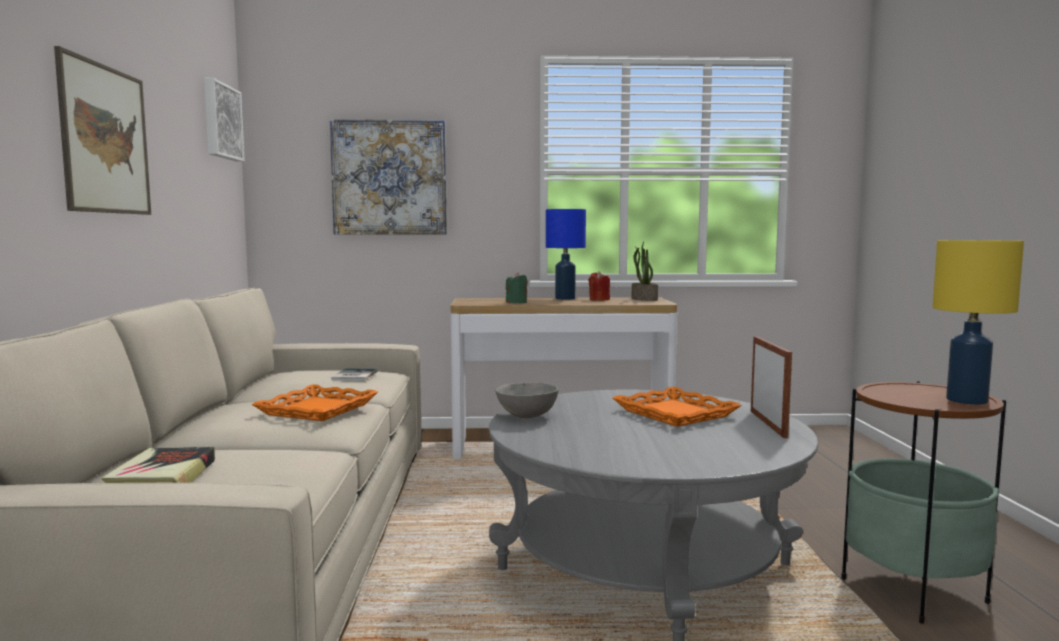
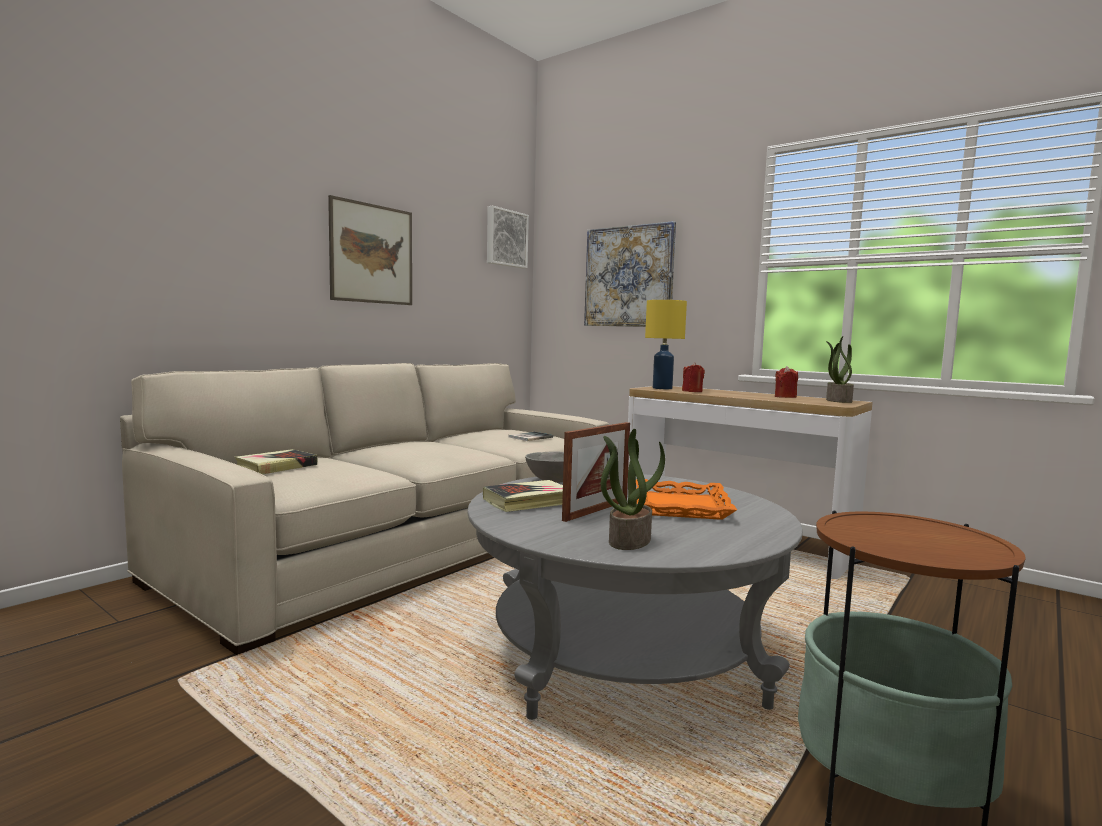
camera: 40 degrees right, 0 degrees up
(318, 409) = (446, 451): orange tray -> none
(516, 302) = (692, 391): green candle -> red candle
(565, 299) = (755, 393): blue table lamp -> none
(568, 440) = (528, 502): none -> book
(727, 450) = (629, 540): none -> potted plant
(768, 423) = (747, 534): picture frame -> picture frame (596, 510)
(965, 400) = (946, 552): yellow table lamp -> yellow table lamp (661, 388)

